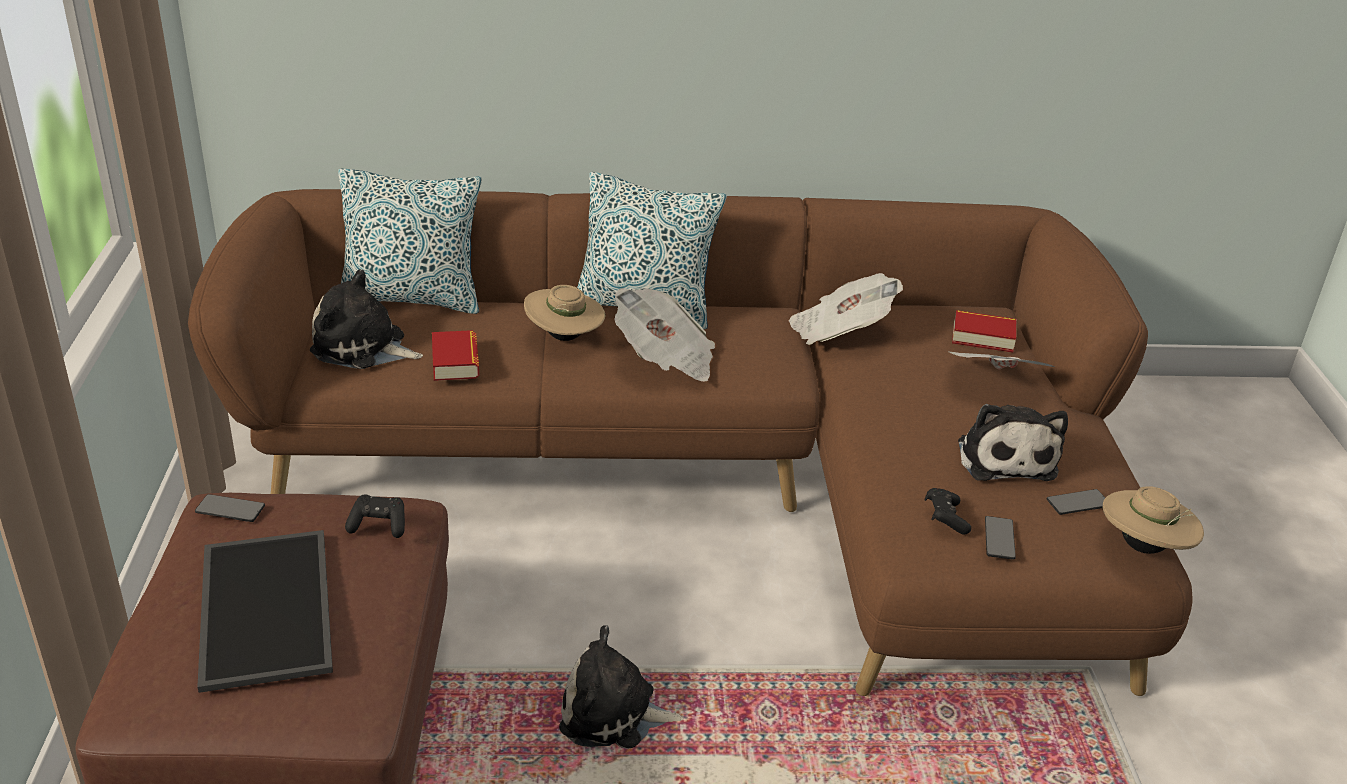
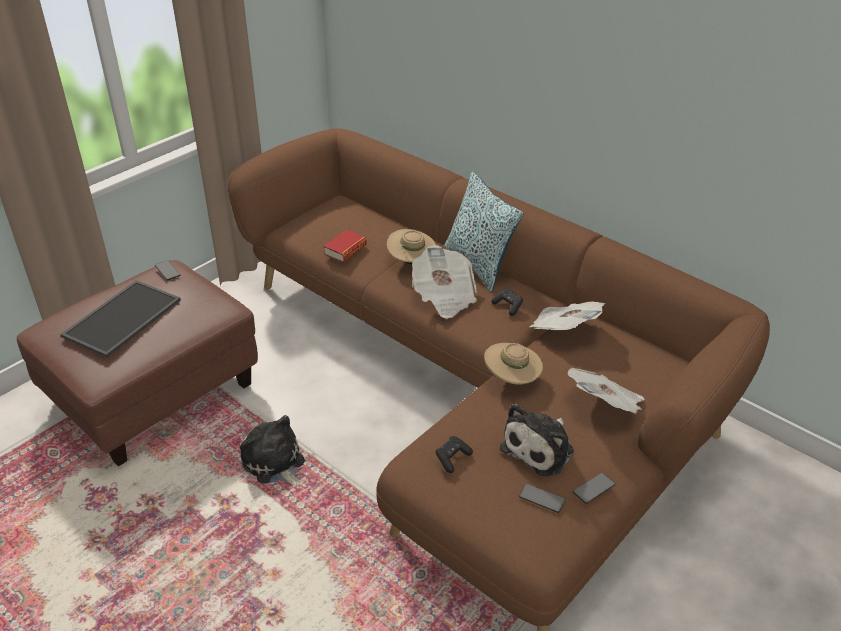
camera: 45 degrees right, 5 degrees up
(363, 347) = (319, 224): plush toy -> none
(378, 525) = (205, 307): black game controller -> black game controller (508, 306)
(412, 298) = (375, 210): pillow -> none
(982, 337) = (645, 376): book -> none
(999, 539) = (464, 487): phone -> phone (593, 489)
(1143, 547) = (543, 547): beige hat -> beige hat (511, 379)

